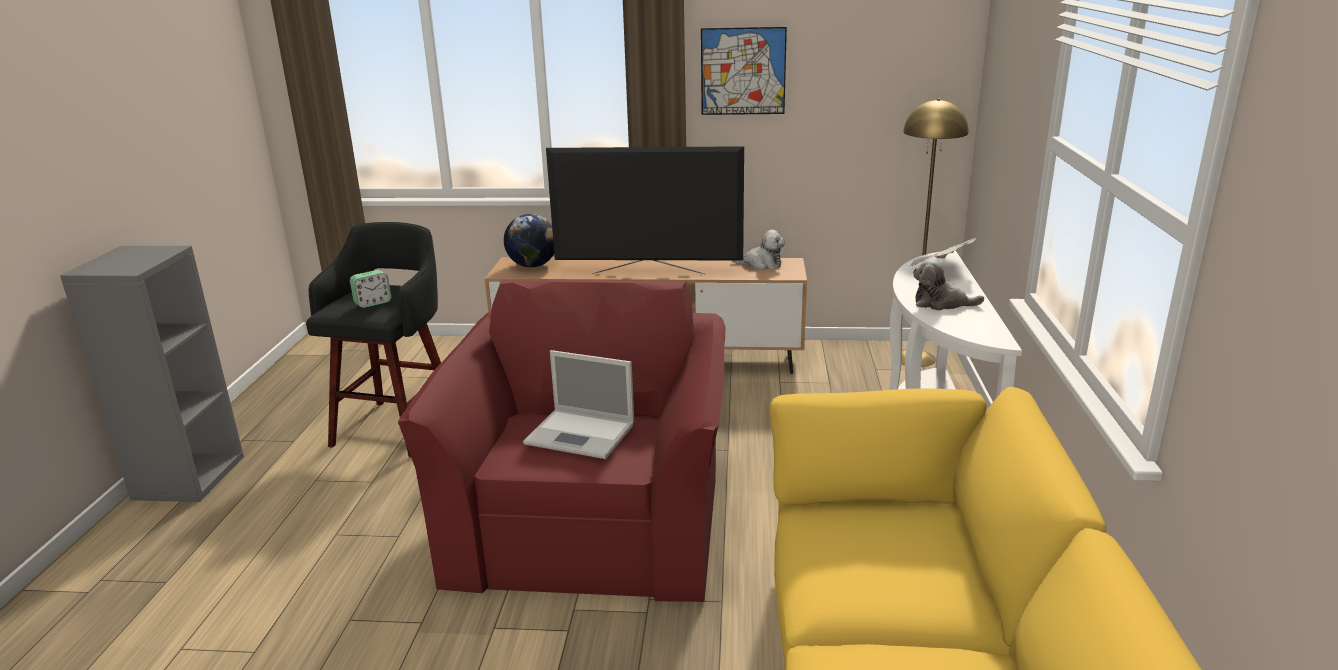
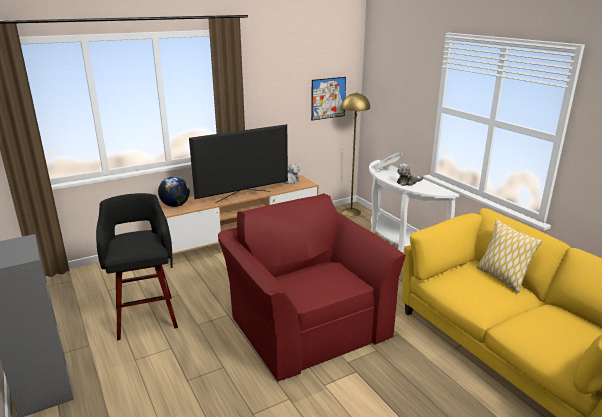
camera: 35 degrees left, 0 degrees up
(373, 303) = (140, 244): alarm clock -> none
(582, 434) = (320, 278): laptop -> none
(743, 71) = (266, 86): picture -> picture (328, 98)
(956, 558) = (502, 278): none -> pillow

